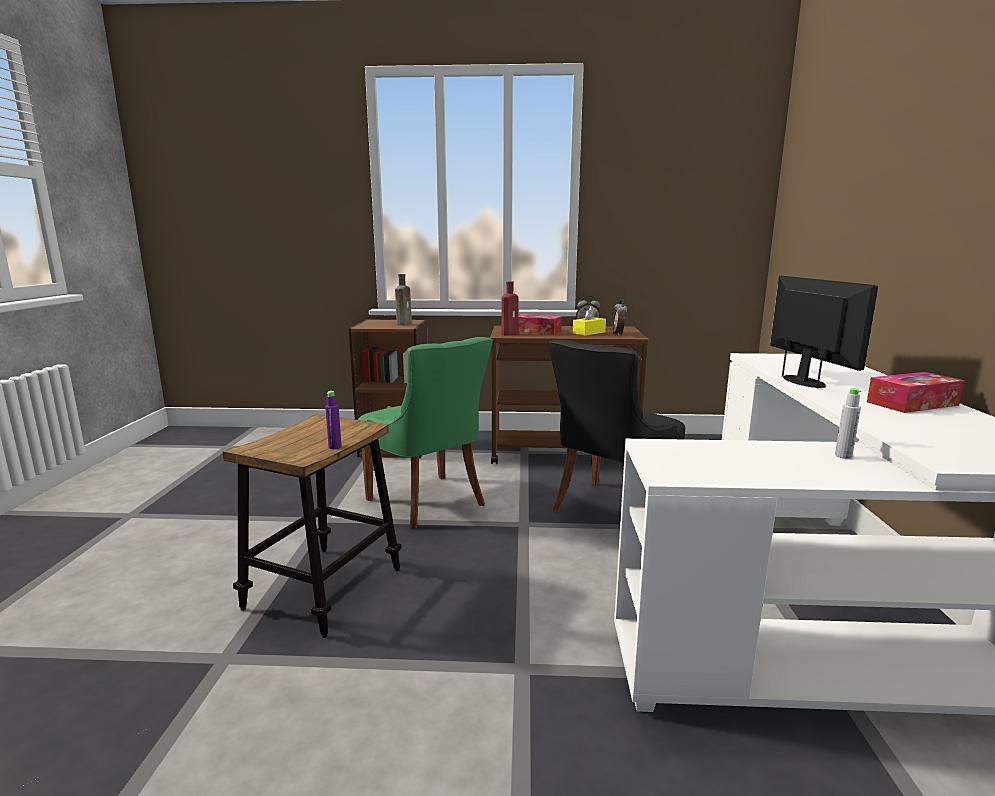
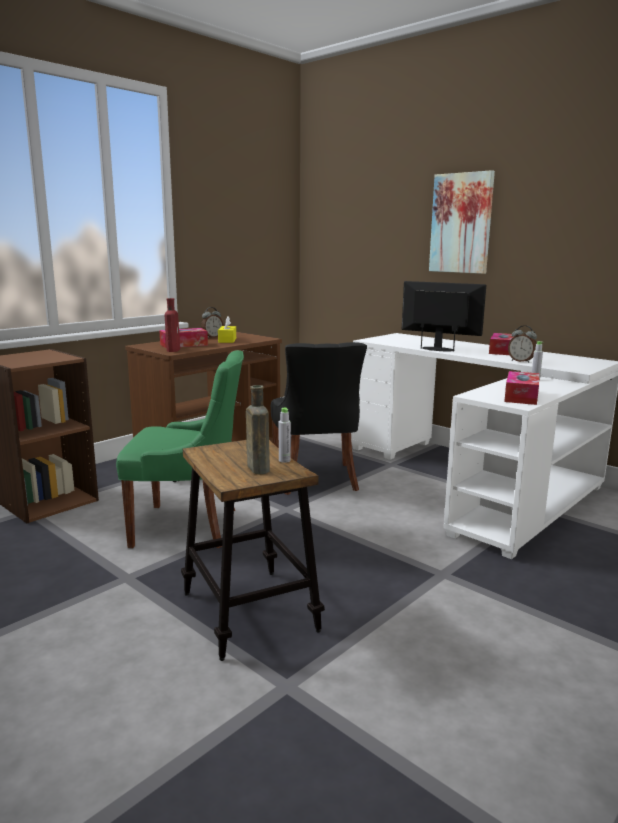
camera: 50 degrees left, 0 degrees up
(335, 447) = (284, 460): purple bottle -> grey bottle
(405, 323) = (49, 355): brown bottle -> brown bottle (257, 468)
(619, 334) = (250, 338): alarm clock -> alarm clock (521, 361)
(715, 467) = (521, 396): none -> tissue box
(926, 185) = (461, 223): none -> picture

